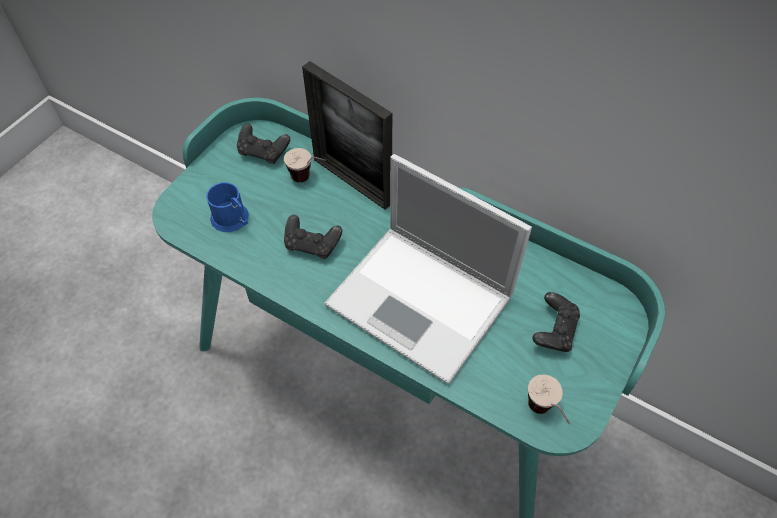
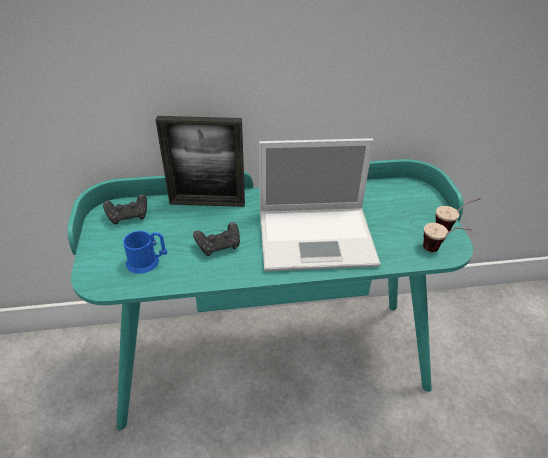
camera: 40 degrees left, 15 degrees down
(309, 180) = (178, 215): cup -> cup (450, 228)
(554, 330) = (397, 212): black game controller -> none

